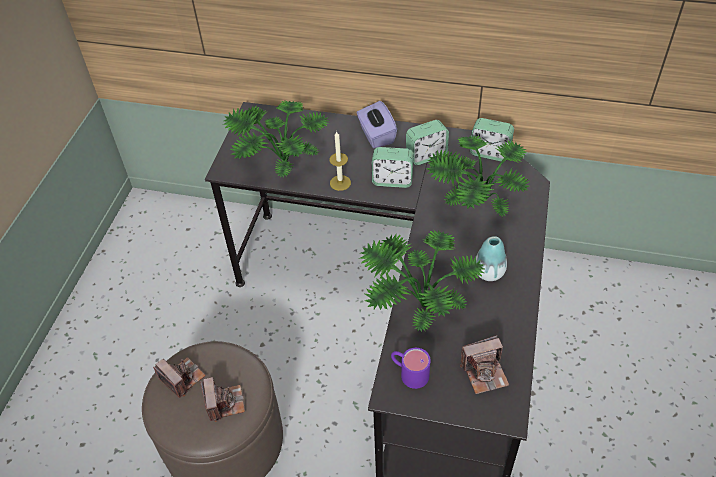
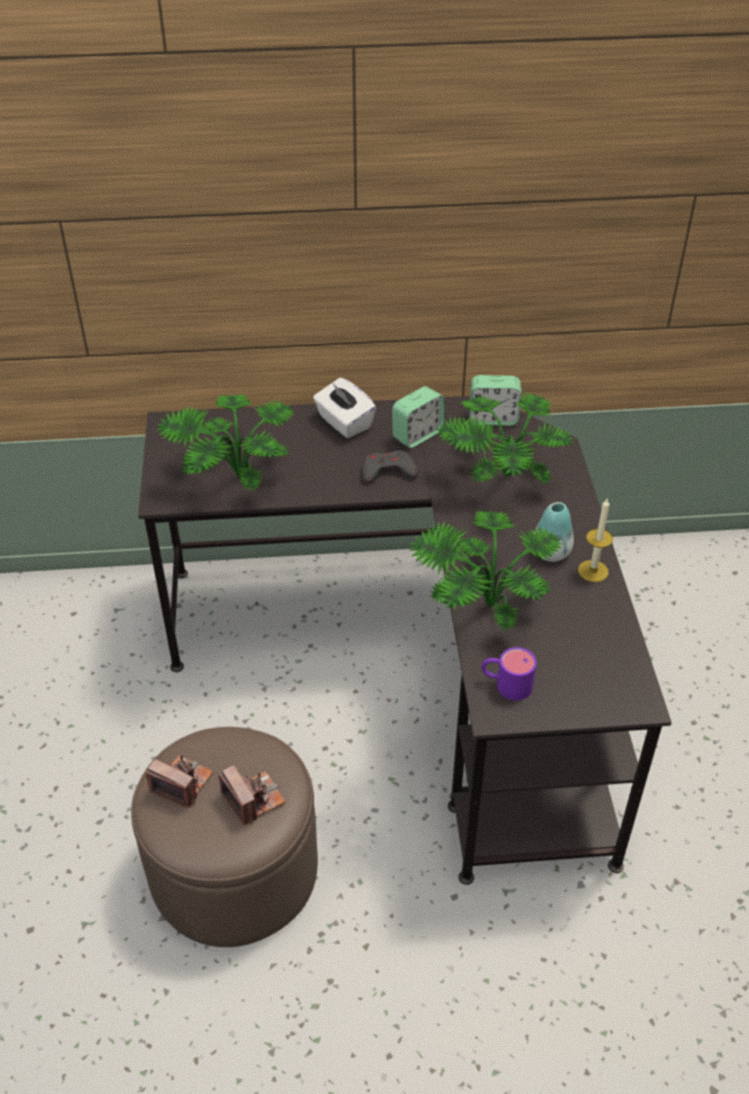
camera: 20 degrees left, 5 degrees down
(340, 183) = (323, 486): candle -> candle (593, 571)
(376, 135) = (344, 422): purple tissue box -> white tissue box
(392, 180) = (388, 471): alarm clock -> grey game controller
(484, 372) = (593, 663): camera -> none

